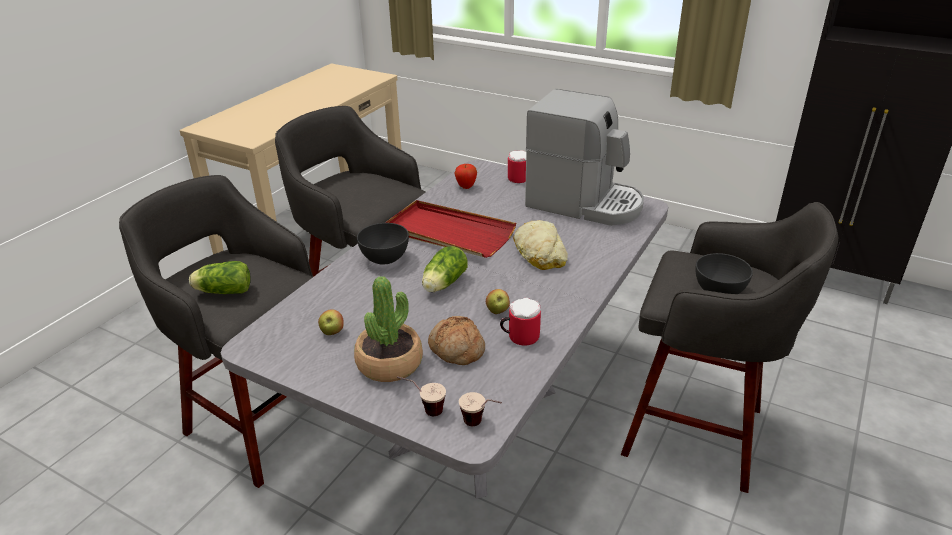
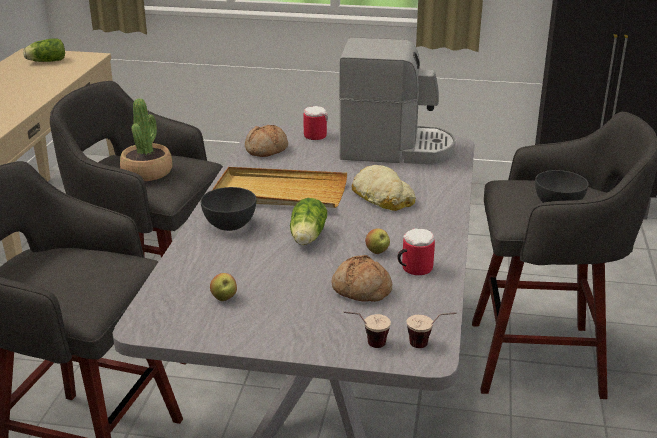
camera: 20 degrees left, 5 degrees down
(222, 291) = (62, 286): lettuce -> lettuce (45, 61)
(389, 363) = (304, 313): potted plant -> potted plant (147, 172)
(448, 233) = (279, 193): red tray -> beige tray
(466, 187) = (267, 150): apple -> bread

